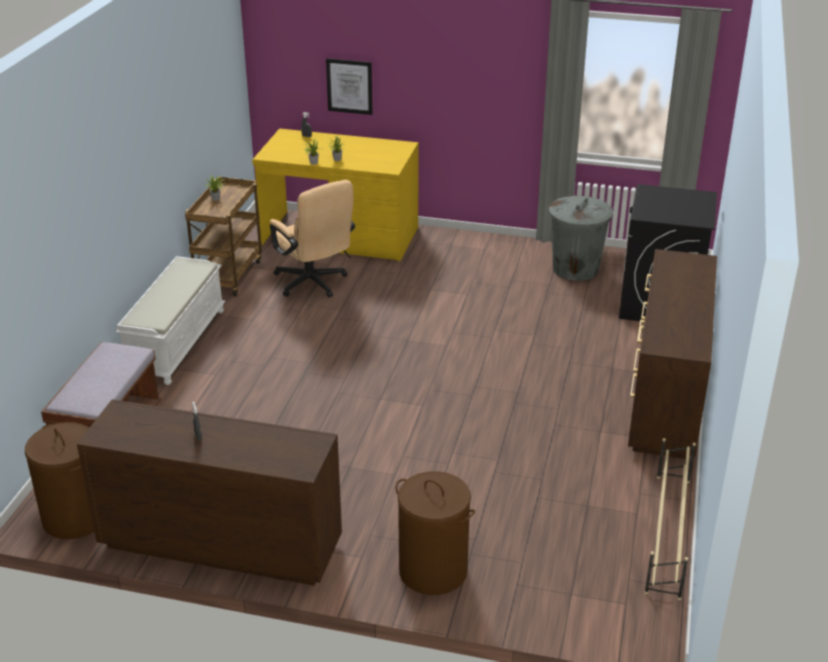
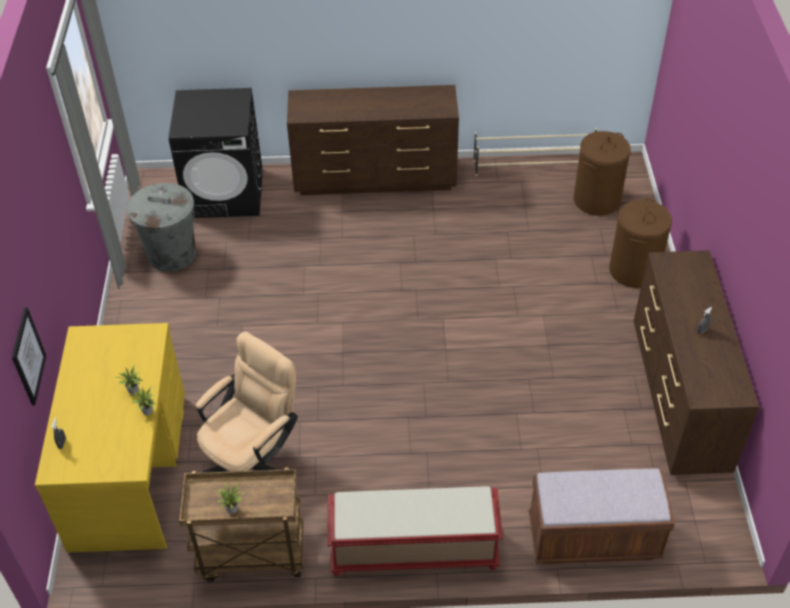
camera: 105 degrees left, 15 degrees up
(76, 517) = (706, 513): brown laundry basket -> brown laundry basket (596, 200)
(176, 342) = (413, 550): white bench -> red bench

